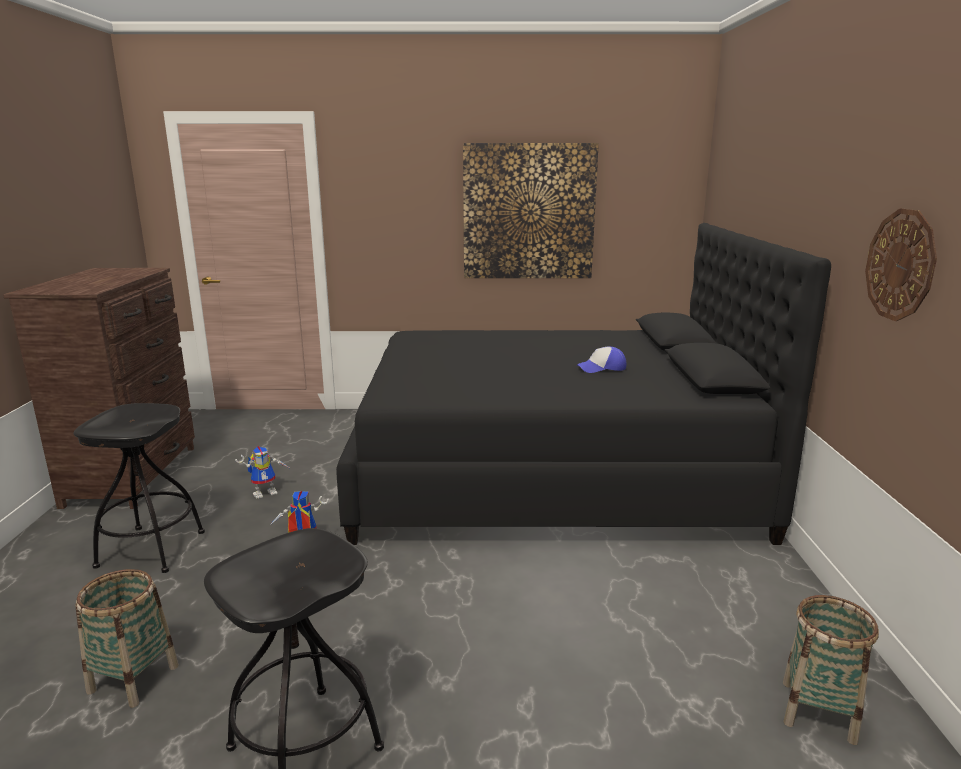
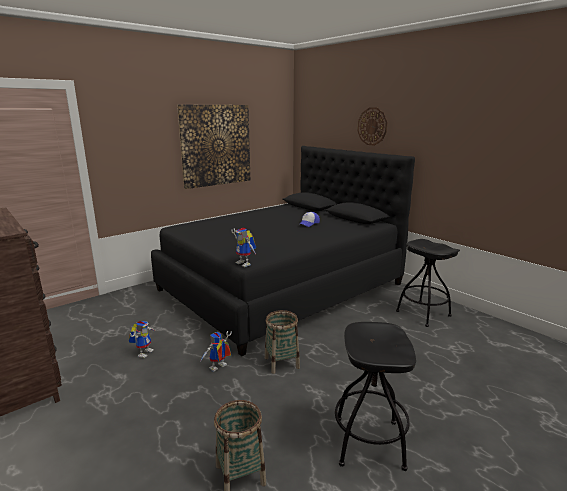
camera: 40 degrees left, 0 degrees up
(151, 548) = (120, 414): black stool -> black stool (423, 313)
(376, 401) = (246, 263): none -> toy robot
(818, 711) = (481, 332): basket -> basket (281, 362)
(900, 265) = (457, 155): wall clock -> wall clock (372, 126)

